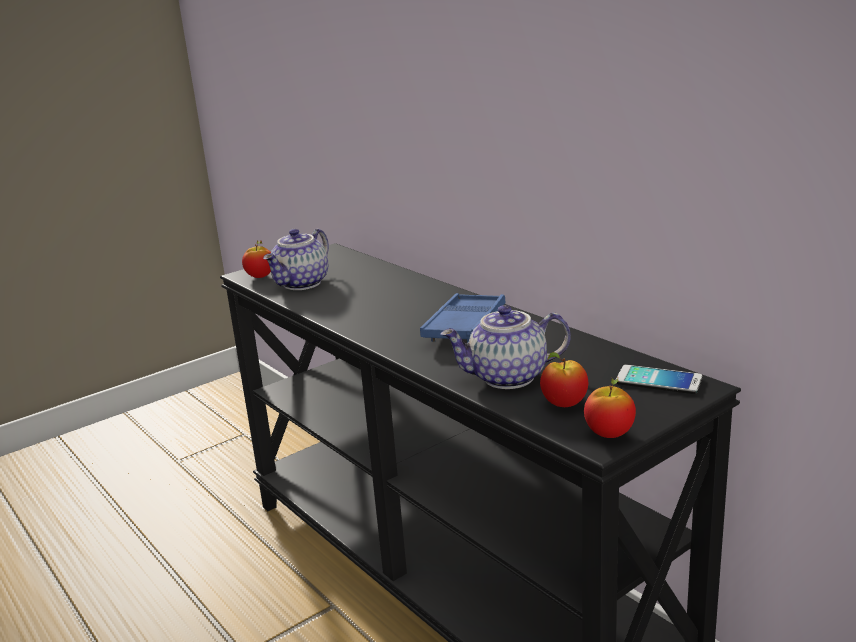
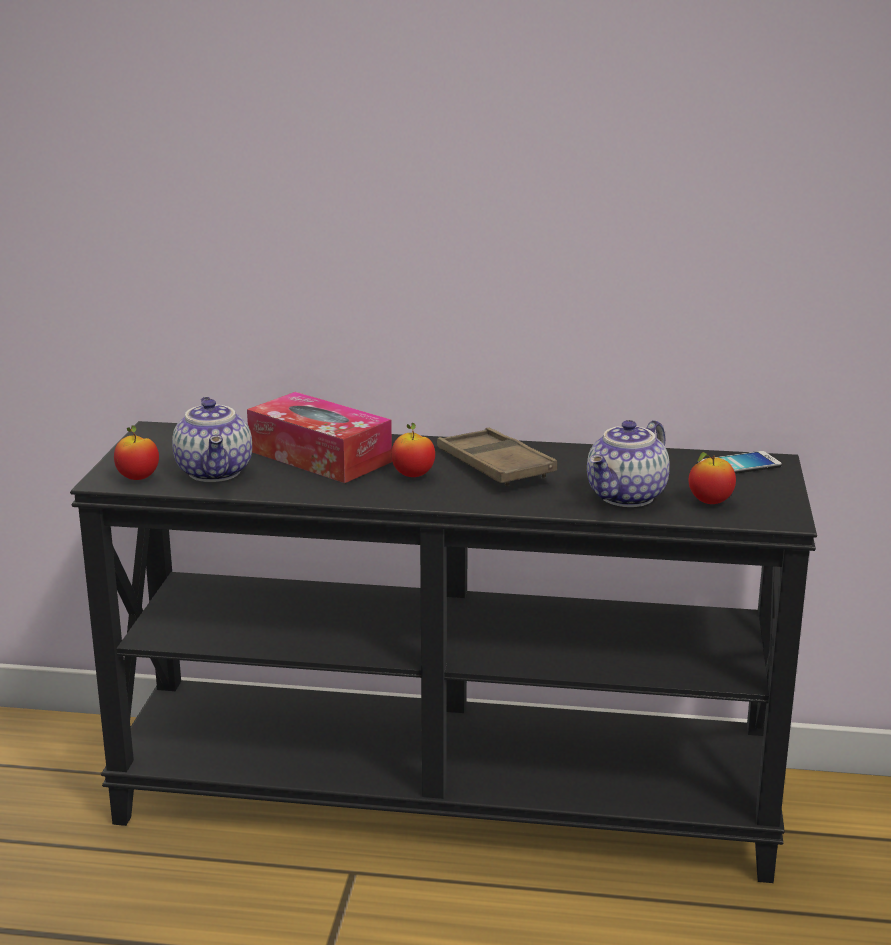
camera: 45 degrees left, 0 degrees up
(376, 289) = (319, 456): none -> tissue box
(465, 325) = (495, 466): blue tray -> brown tray
(609, 434) = (781, 511): apple -> apple (413, 475)

